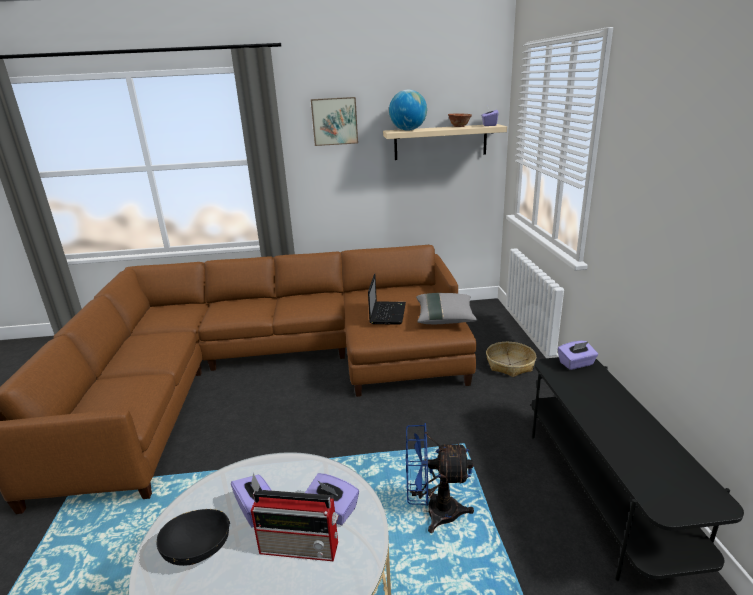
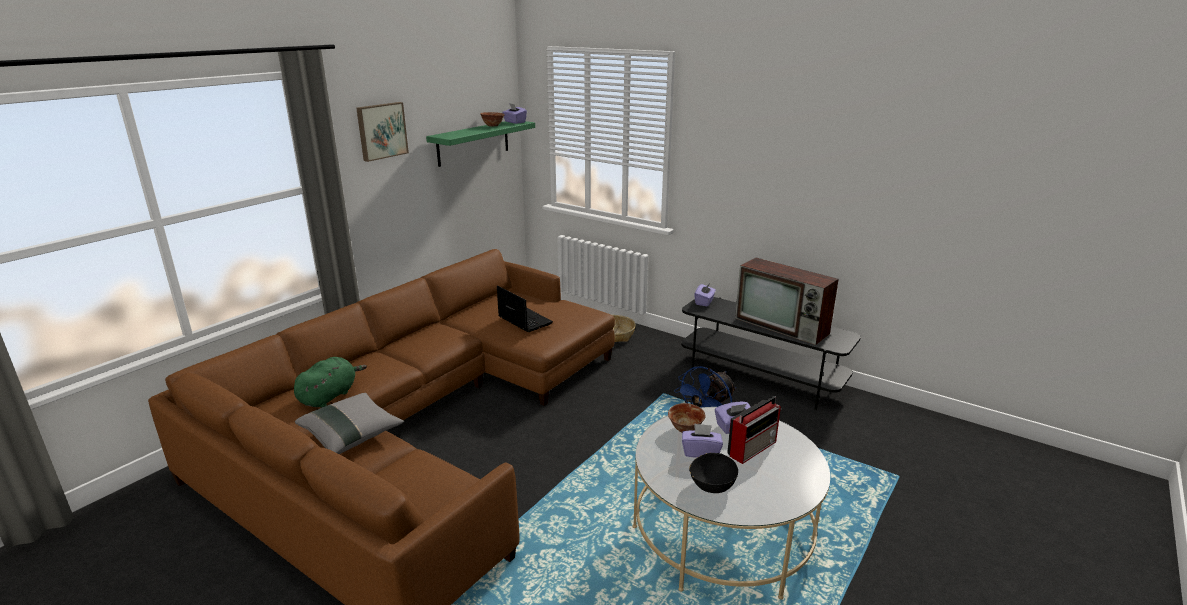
camera: 50 degrees left, 0 degrees up
(200, 315) = (330, 396): none -> green plush toy
(292, 478) = (685, 429): none -> bowl
(408, 130) = (457, 134): globe -> none
(440, 142) = (473, 142): beige shelf -> green shelf
(445, 319) = (571, 308): grey pillow -> grey pillow (352, 435)
(628, 437) = (783, 326): none -> television

